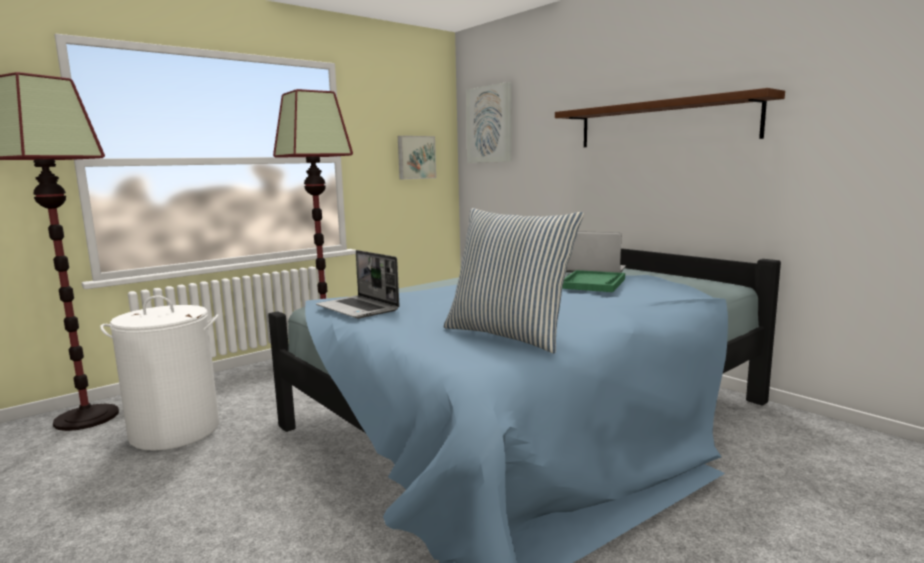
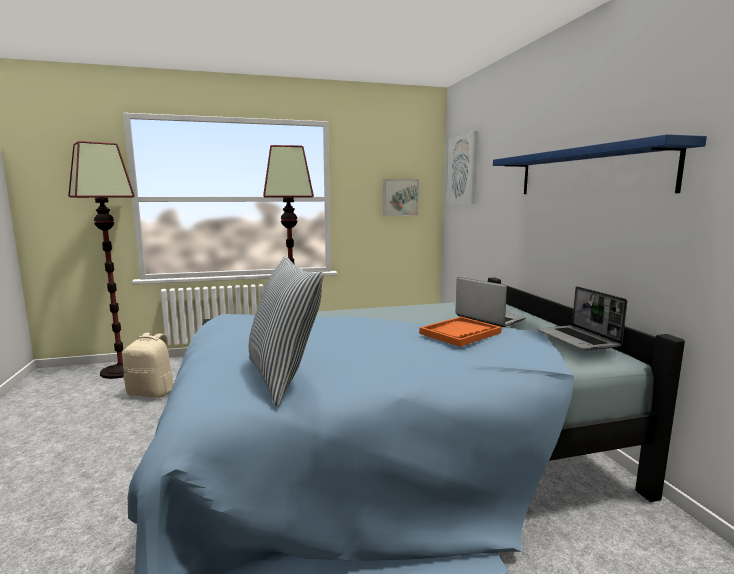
camera: 25 degrees right, 0 degrees up
(175, 431) = (152, 393): white laundry basket -> beige backpack
(359, 308) = (235, 327): laptop -> laptop (579, 339)
(593, 283) = (460, 333): green tray -> orange tray
(663, 123) = (587, 172): brown shelf -> blue shelf

